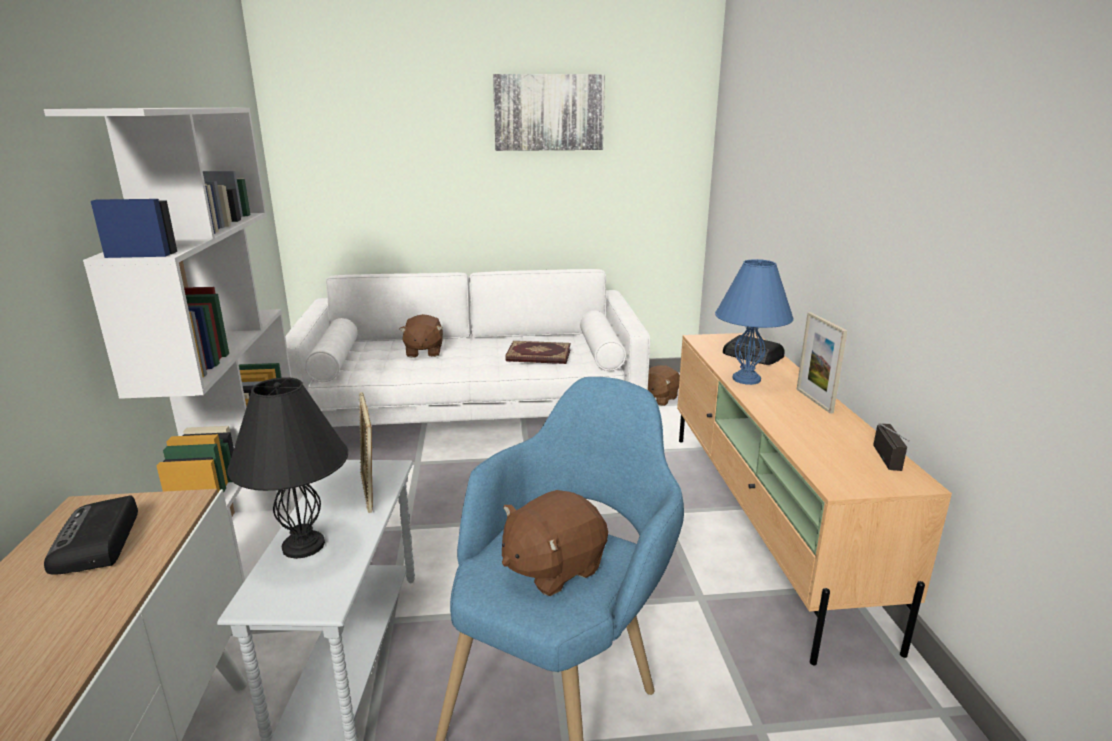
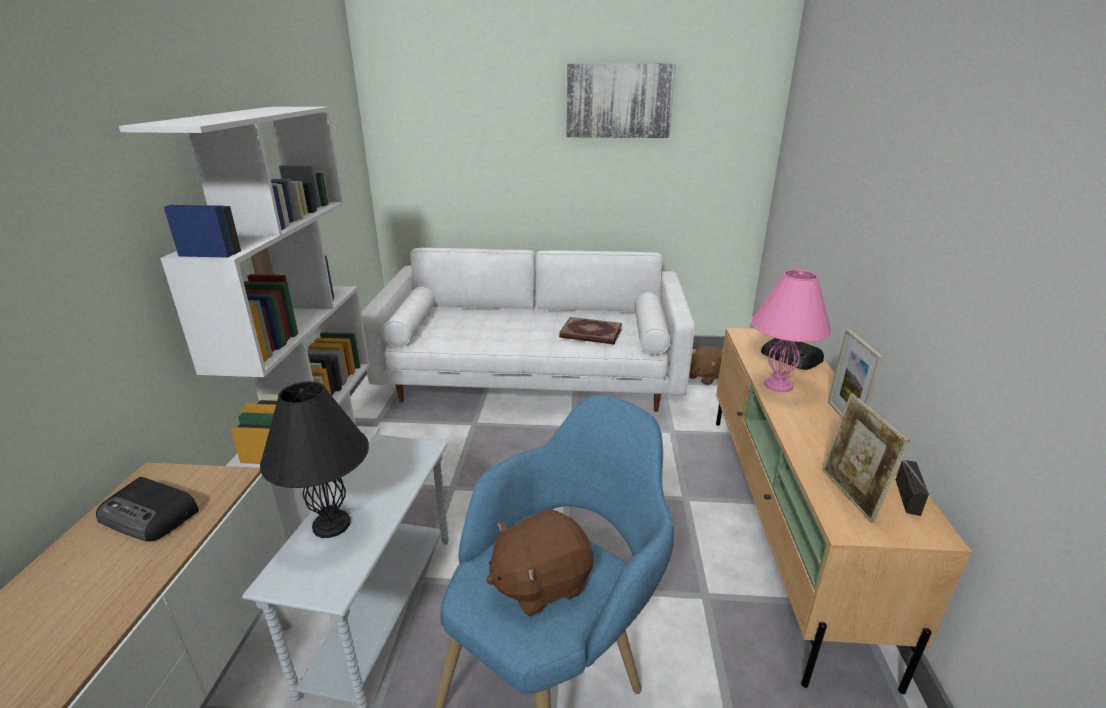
camera: 10 degrees right, 5 degrees up
(97, 543) = (151, 515): radio -> radio turned 60 degrees counterclockwise
(370, 492) = (401, 473): picture frame -> picture frame (850, 495)
(423, 352) = (489, 322): brown plush toy -> none
(747, 379) = (778, 385): blue table lamp -> pink table lamp

